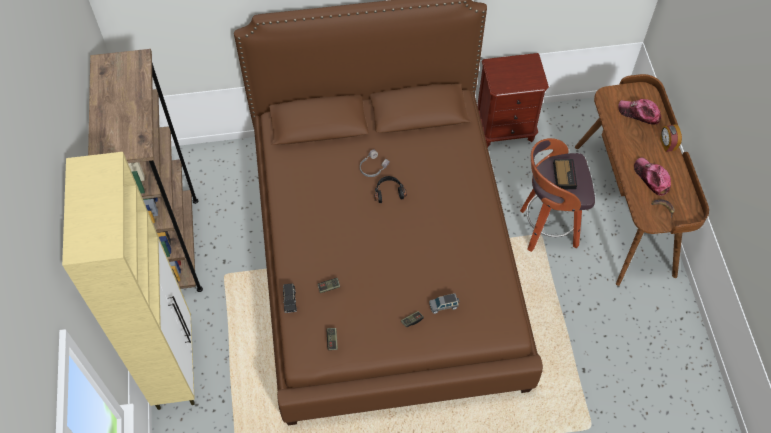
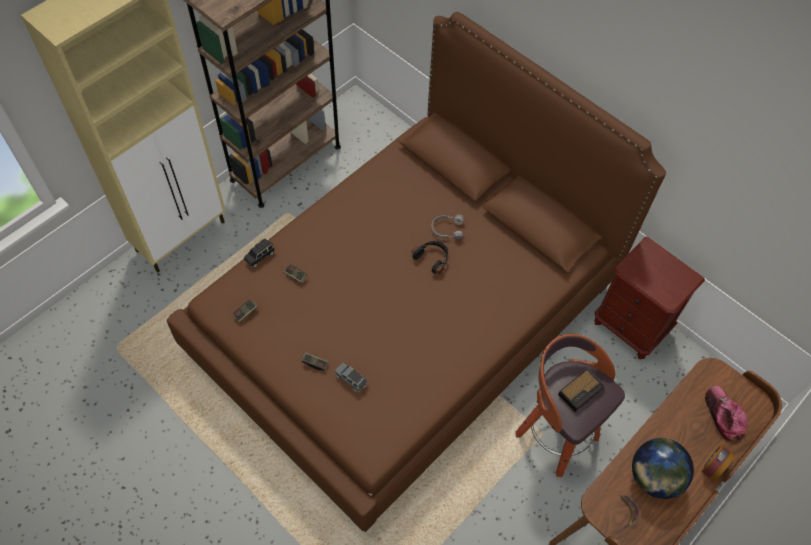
camera: 50 degrees right, 0 degrees up
(651, 178) = (654, 477): cap -> globe

